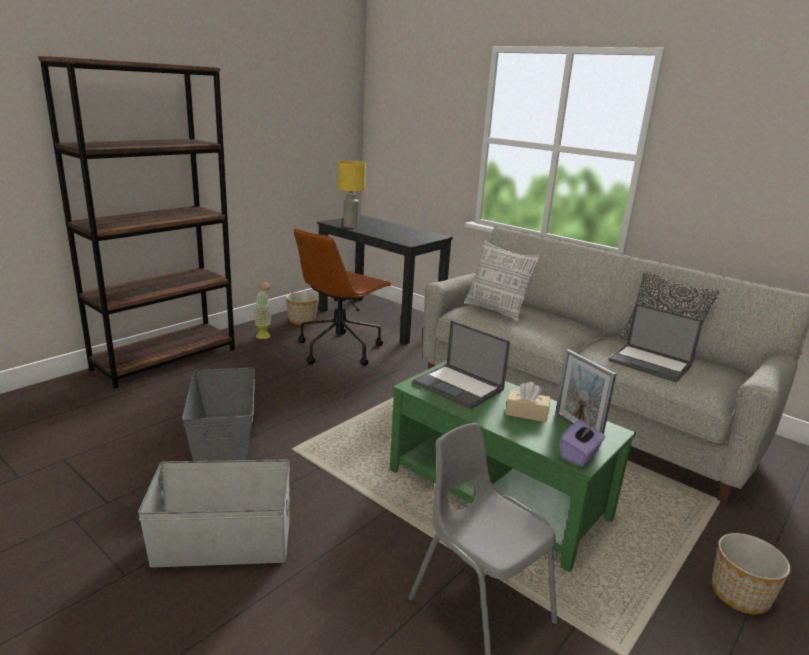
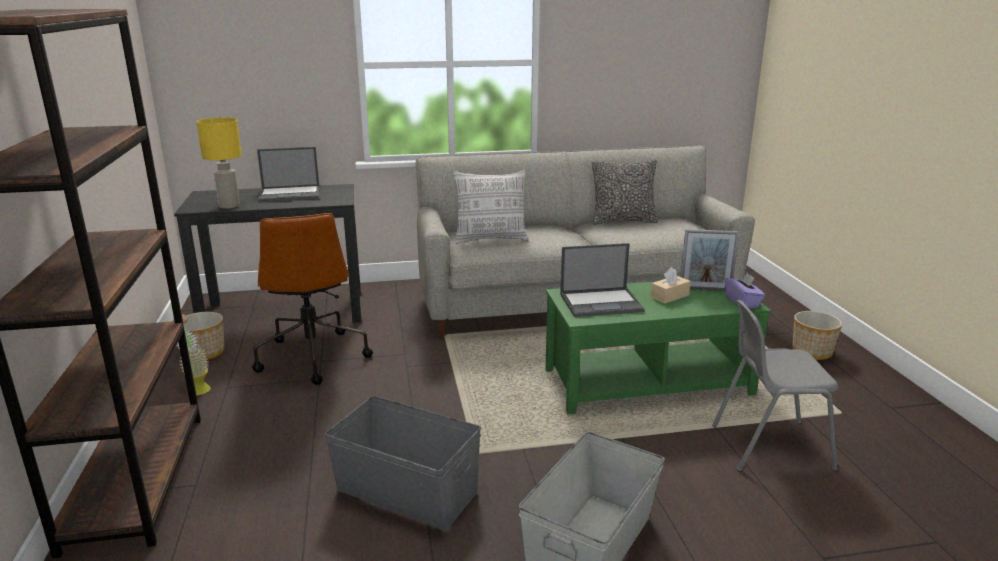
camera: 50 degrees left, 0 degrees up
(651, 363) = (651, 231): laptop -> laptop (291, 194)

